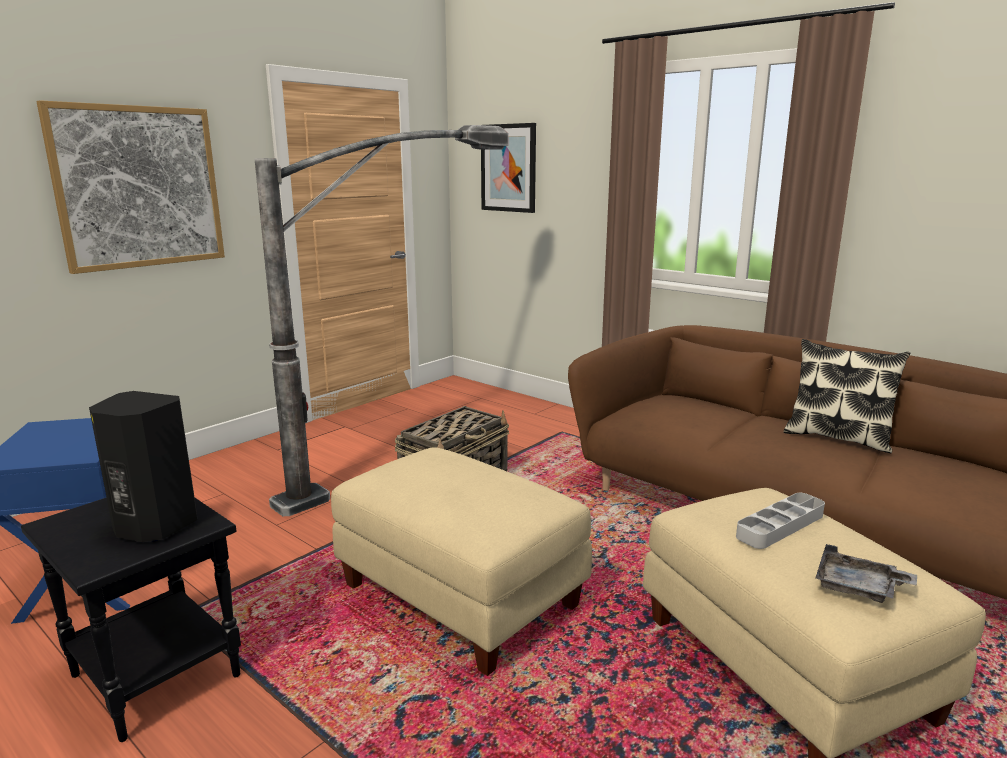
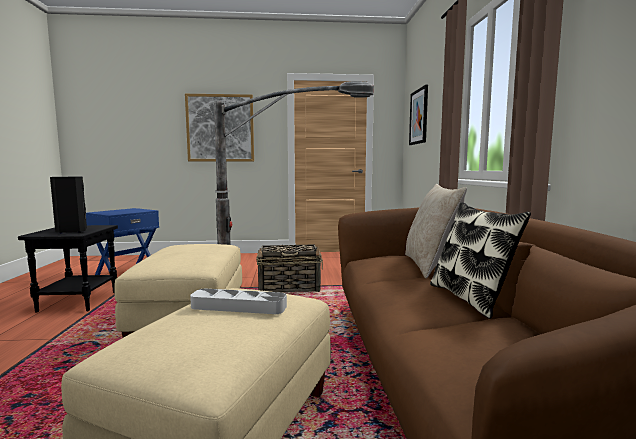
camera: 45 degrees right, 10 degrees down
(720, 408) = (430, 266): none -> beige pillow
(858, 588) = (160, 343): grey tray -> none

